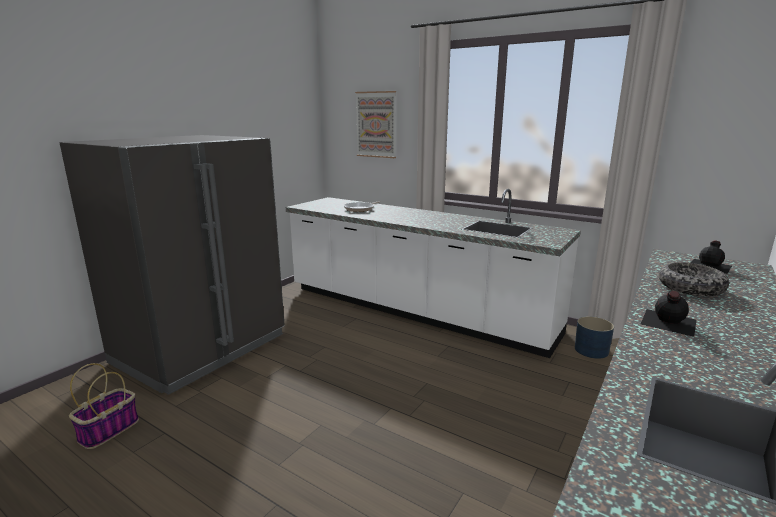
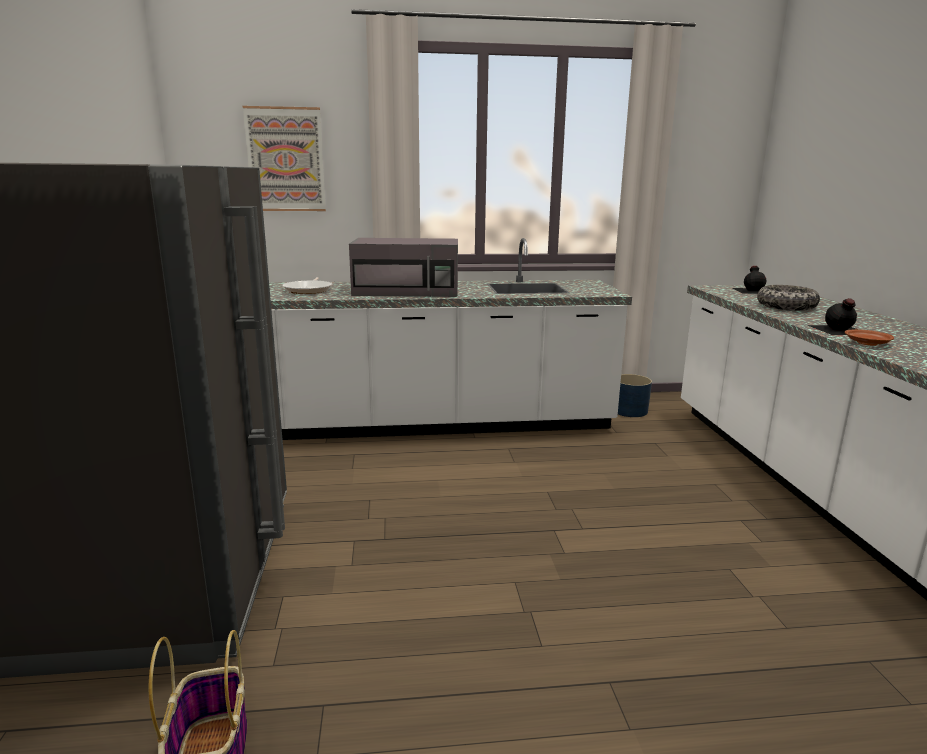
camera: 40 degrees left, 0 degrees up
(412, 218) = (408, 290): none -> grey microwave
(650, 341) = (866, 343): none -> brown plate

